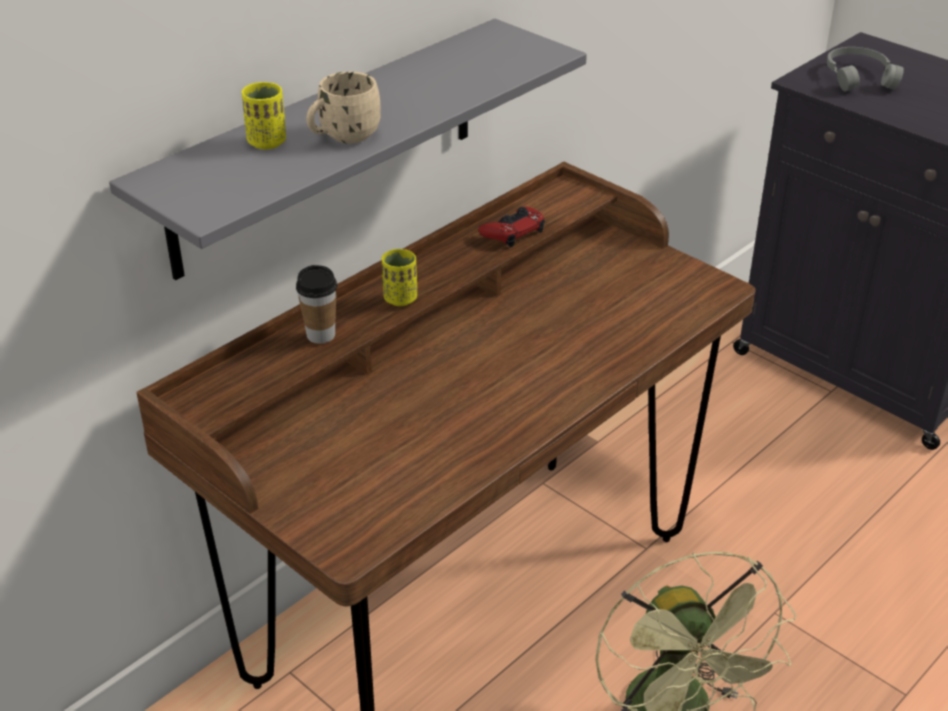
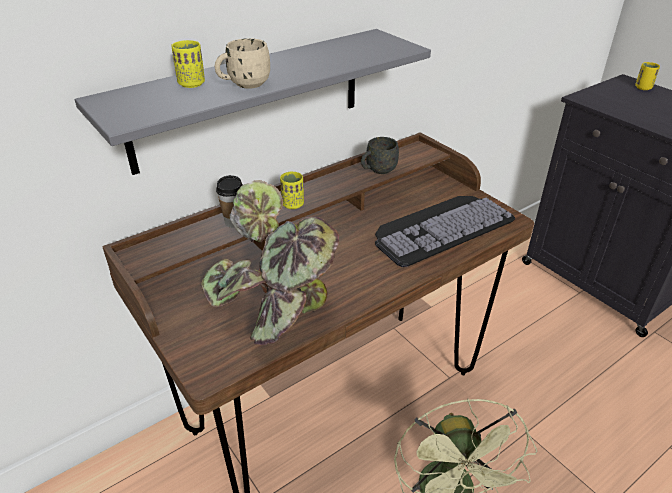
camera: 10 degrees right, 0 degrees up
(412, 453) = (274, 308): none -> potted plant
(513, 231) = (377, 170): red game controller -> grey mug
(622, 309) = (441, 226): none -> keyboard
(859, 77) = (620, 98): grey headphones -> none
(892, 55) = (643, 88): none -> yellow cup

